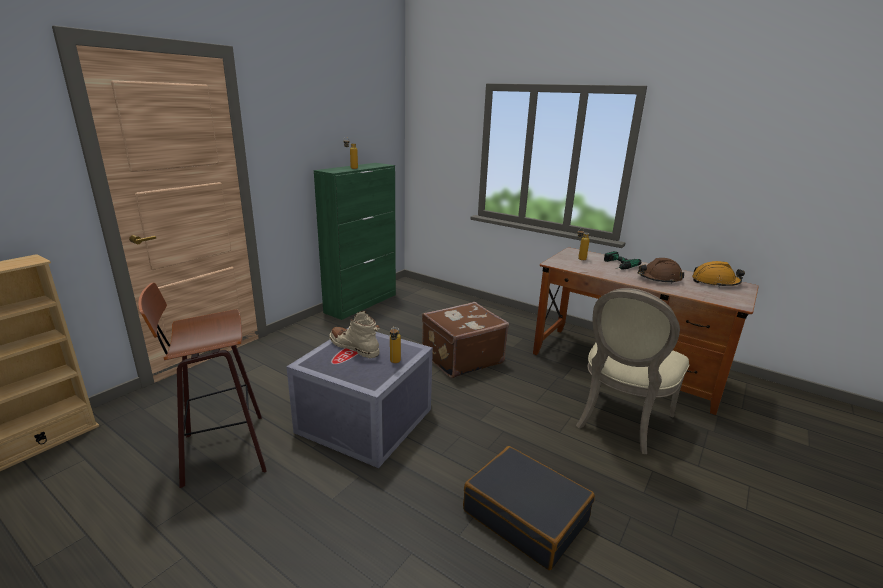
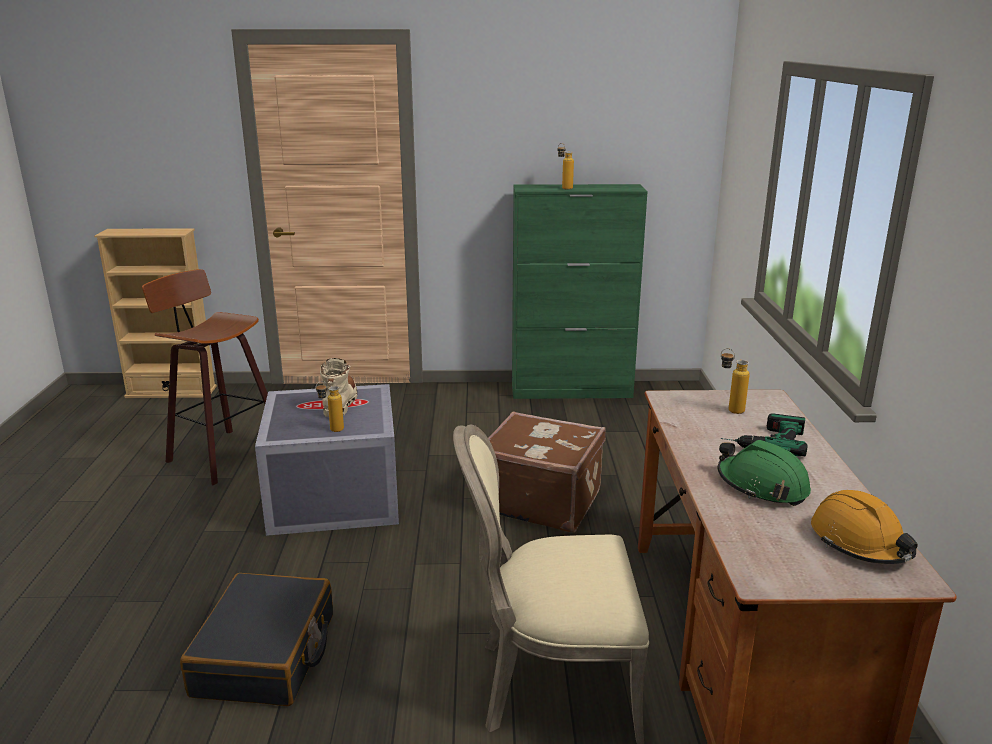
camera: 55 degrees right, 0 degrees up
(659, 279) = (762, 486): brown hard hat -> green hard hat

